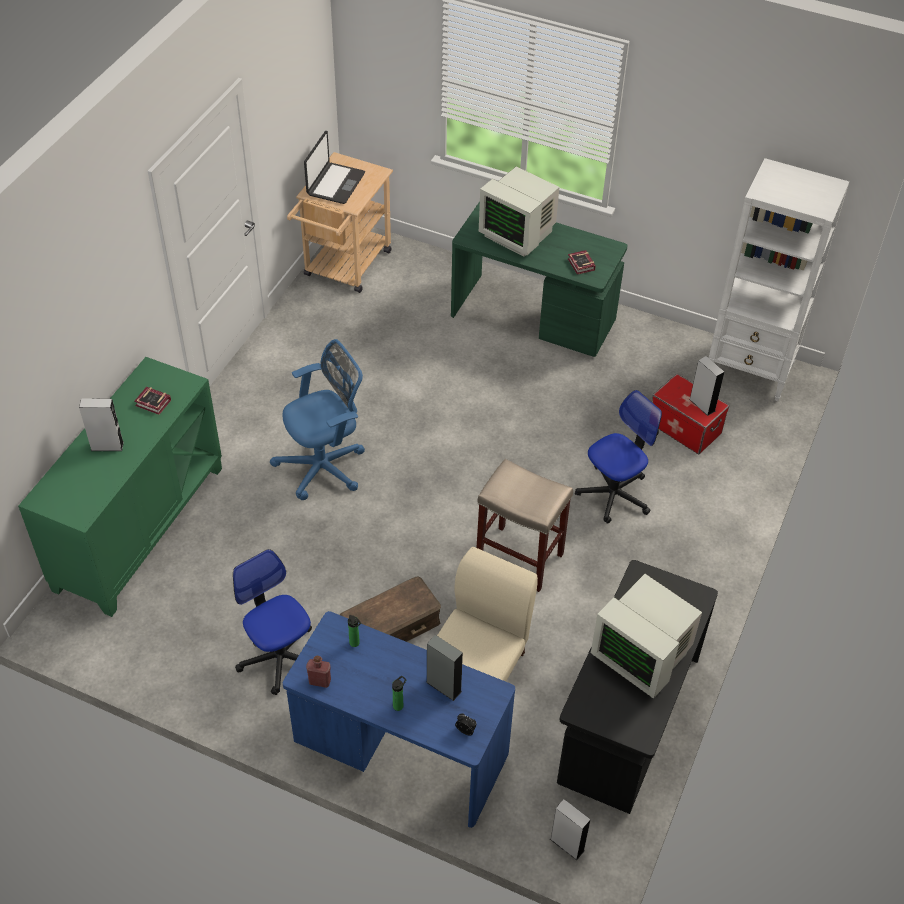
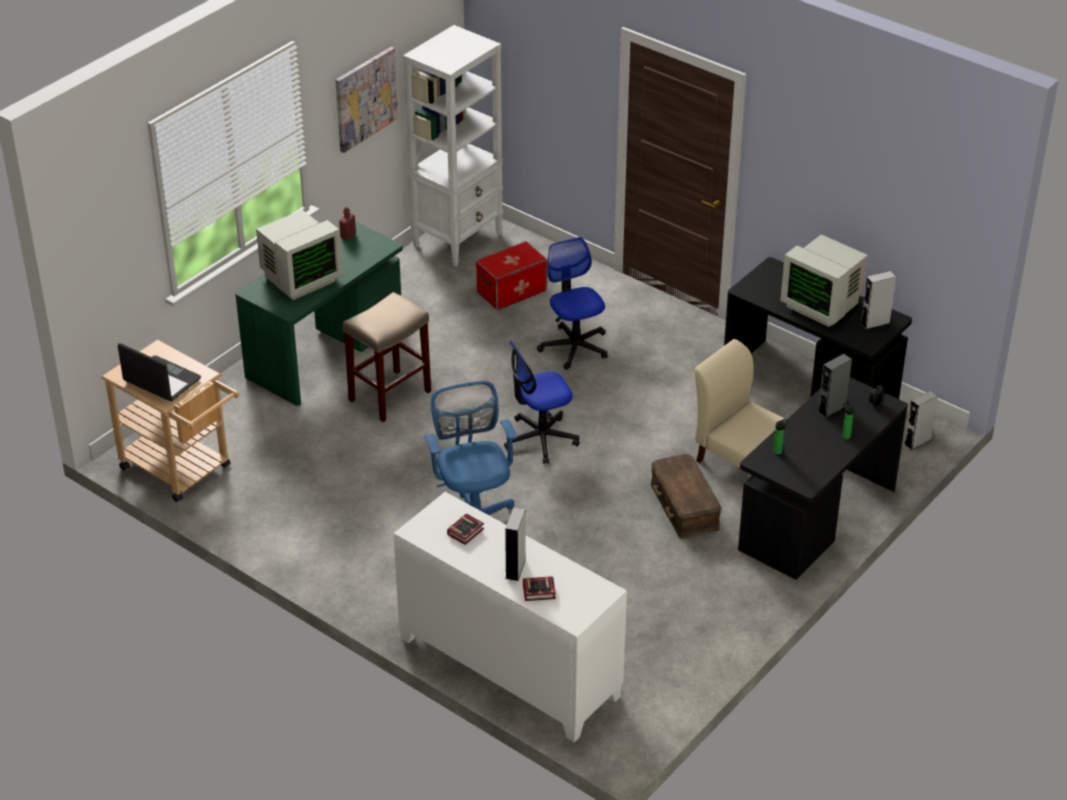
camera: 75 degrees left, 10 degrees down
(139, 527) = (508, 668): green cabinet -> white cabinet
(279, 657) = (699, 582): office chair -> office chair (540, 439)
(320, 681) = (813, 476): red bottle -> red bottle (348, 236)
(400, 751) = (815, 519): blue desk -> black desk
(518, 558) = (629, 416): beige stool -> beige stool (389, 396)
(581, 265) = (365, 250): book -> book (540, 592)
(642, 655) = (822, 304): monitor -> monitor turned 75 degrees clockwise
(702, 405) = (520, 255): grey speaker -> grey speaker (875, 323)
(707, 164) = (365, 98): none -> picture

